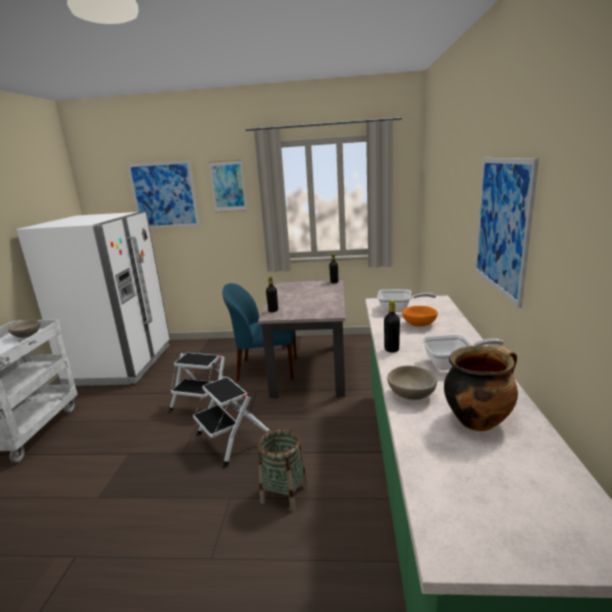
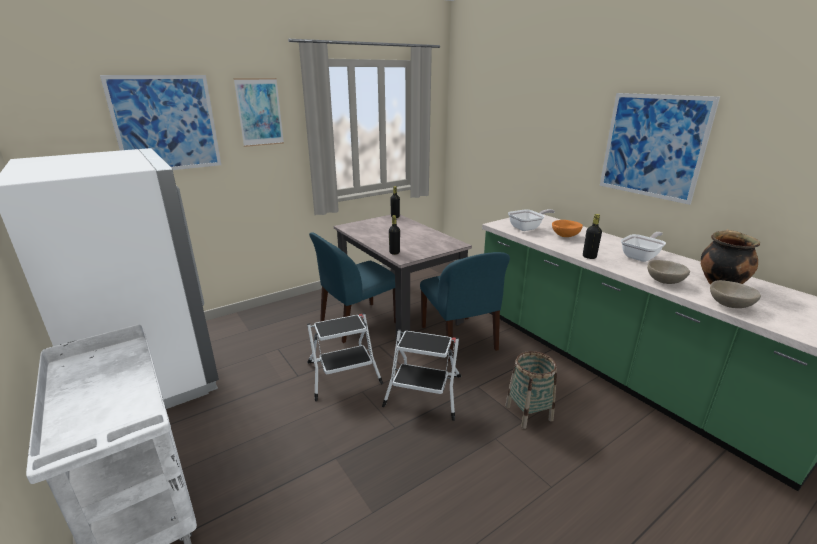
camera: 40 degrees left, 5 degrees up
(26, 336) = (103, 363): beige bowl -> beige bowl (729, 305)
(321, 409) = (459, 339): none -> blue chair

